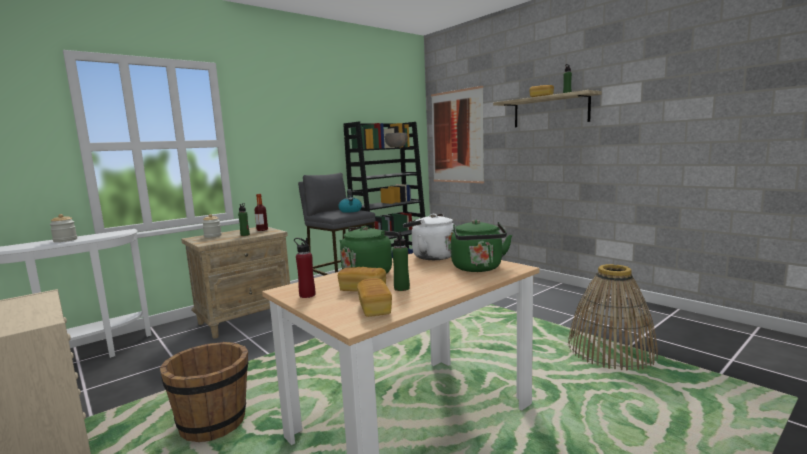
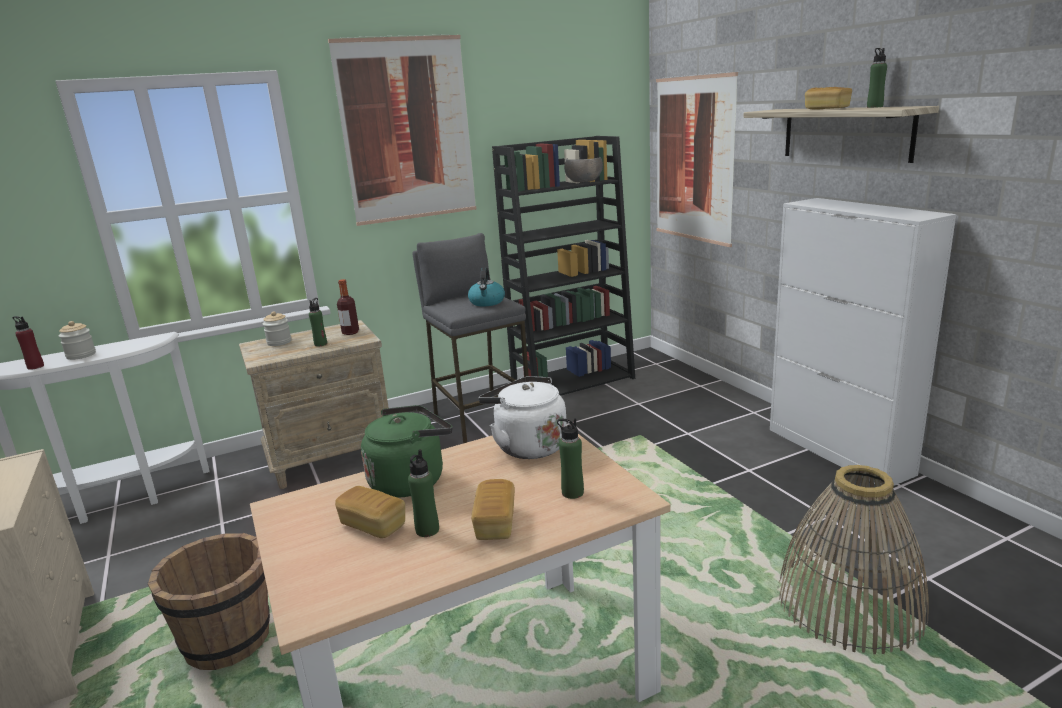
camera: 15 degrees right, 10 degrees up
(293, 109) = (407, 130): none -> picture
(307, 295) = (296, 525): red bottle -> red bottle (35, 367)
(374, 309) = (357, 578): bread -> bread (495, 523)
(478, 268) = (572, 492): green kettle -> green bottle
(564, 289) = (838, 451): none -> white cabinet

